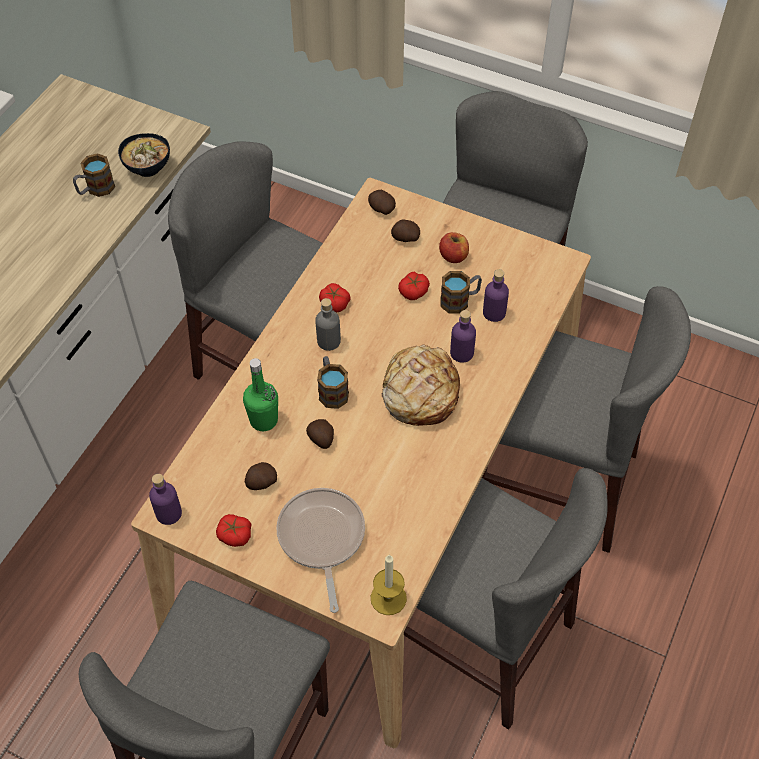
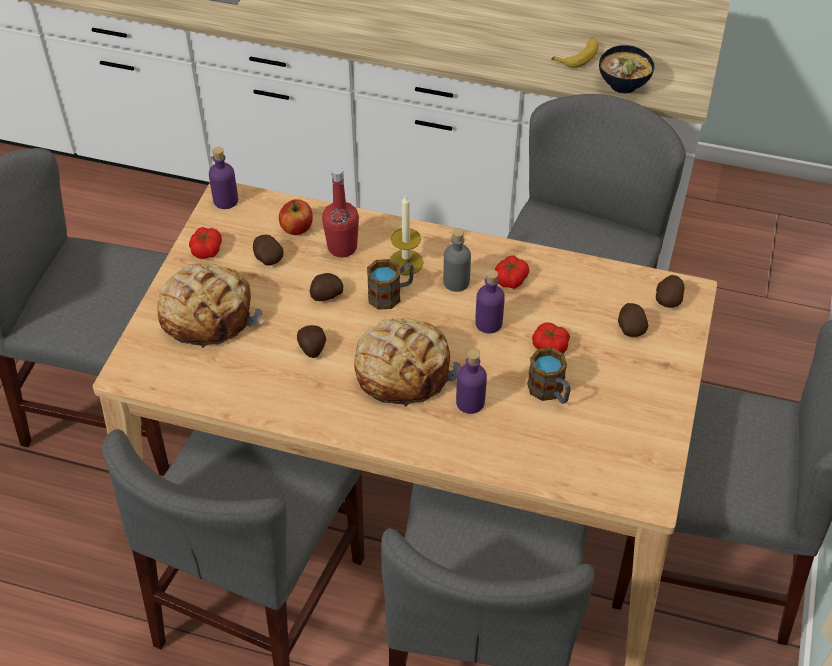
camera: 80 degrees right, 5 degrees down
(95, 189) = (578, 56): mug -> banana
(263, 420) = (342, 247): green bottle -> red bottle
(321, 539) = (208, 314): frying pan -> bread
(382, 457) = (312, 349): none -> potato
(388, 598) = (144, 376): candle -> candle (406, 262)
(453, 256) = (618, 378): apple -> apple (297, 228)
(494, 313) = (541, 428): purple bottle -> purple bottle (488, 323)

